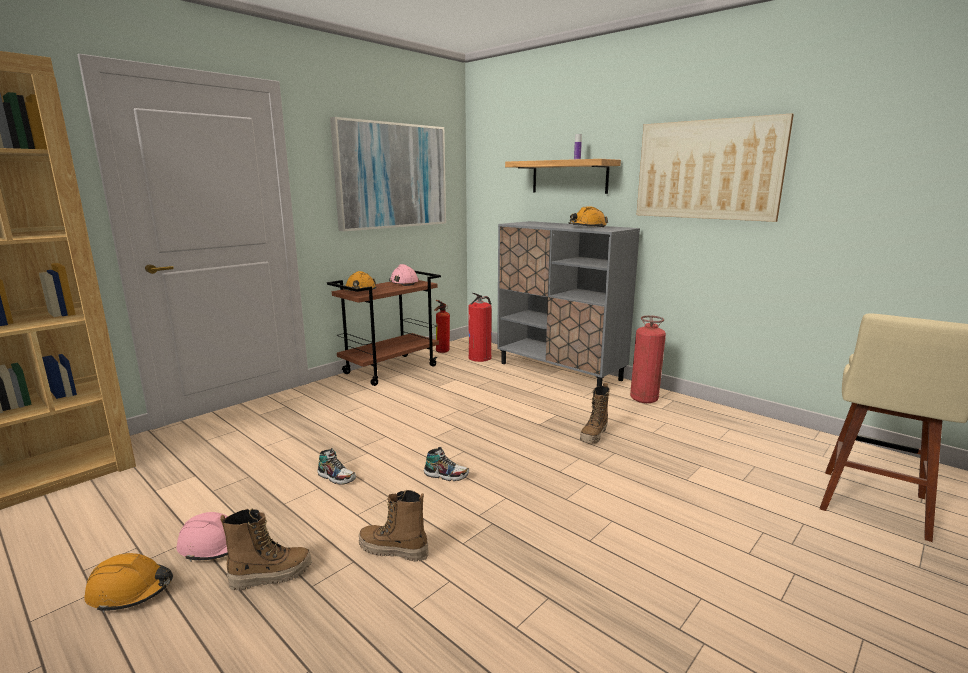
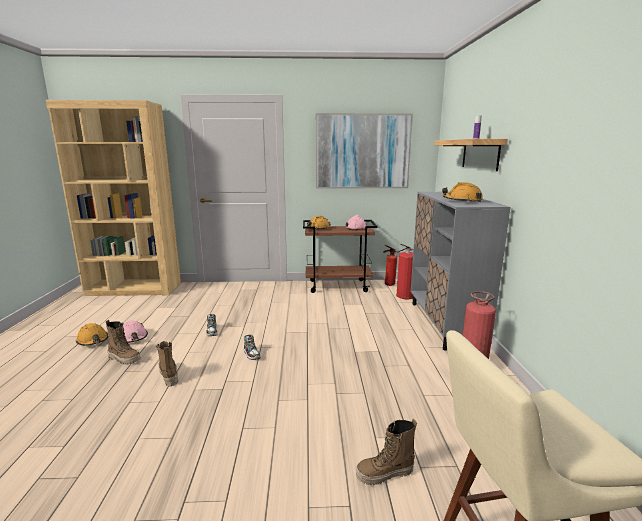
camera: 45 degrees right, 0 degrees up
(594, 435) = (375, 375): boot -> boot (385, 474)
(707, 170) = (559, 150): picture -> none

